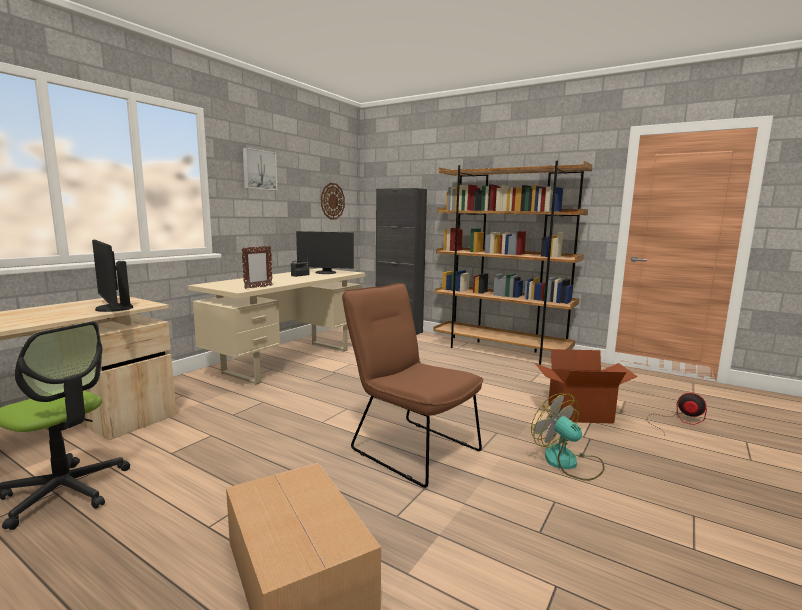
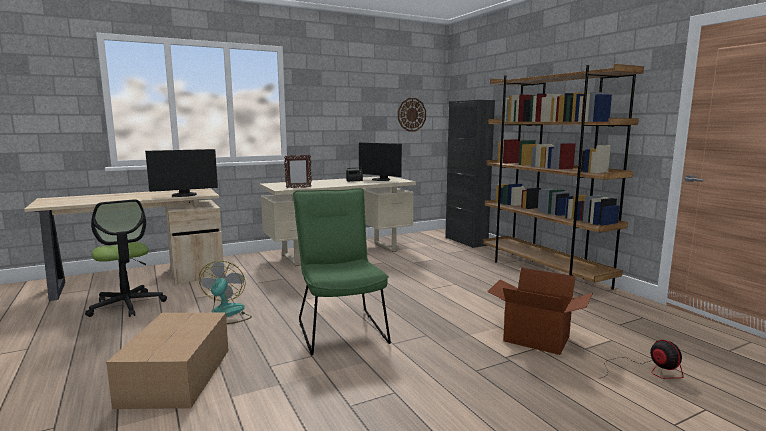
camera: 30 degrees right, 0 degrees up
(112, 308) = (184, 195): monitor -> monitor turned 105 degrees counterclockwise
(259, 170) = (332, 91): picture -> none
(409, 447) = (340, 328): brown chair -> green chair
(568, 463) = (454, 371): fan -> fan (226, 314)

